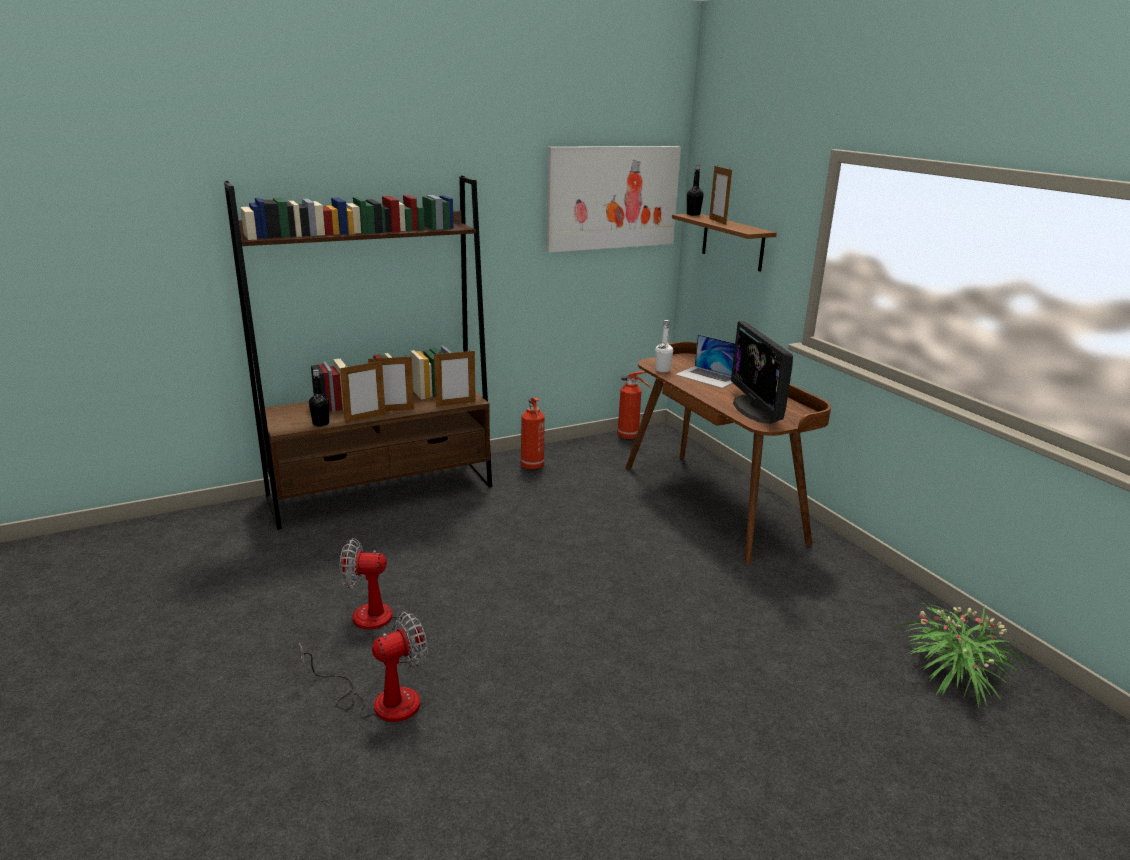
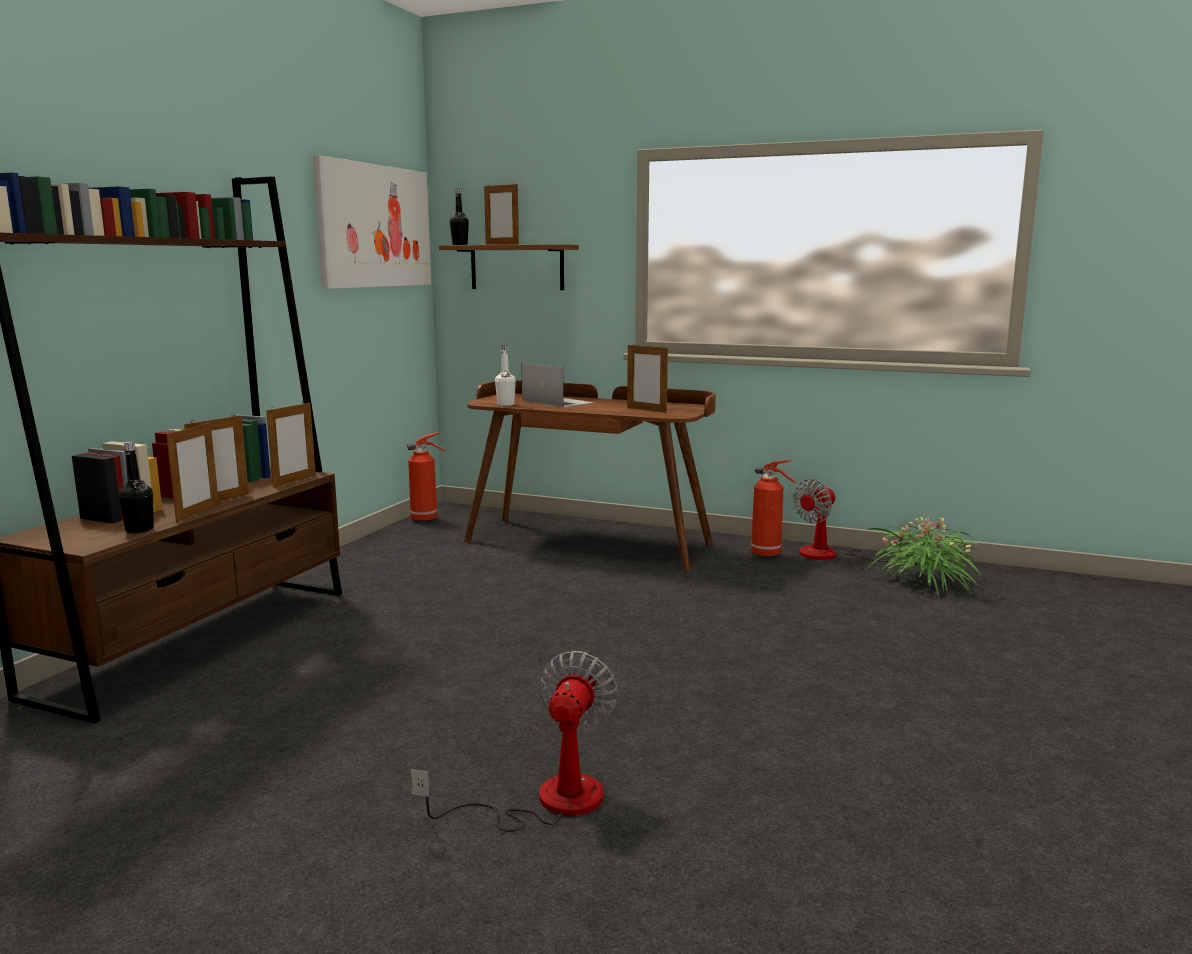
camera: 40 degrees left, 10 degrees down
(379, 625) = (422, 746): fan -> fan (832, 555)
(532, 467) = (362, 567): fire extinguisher -> fire extinguisher (767, 555)
(708, 377) = (557, 402): laptop -> laptop turned 135 degrees counterclockwise
(755, 409) = (646, 410): monitor -> picture frame

